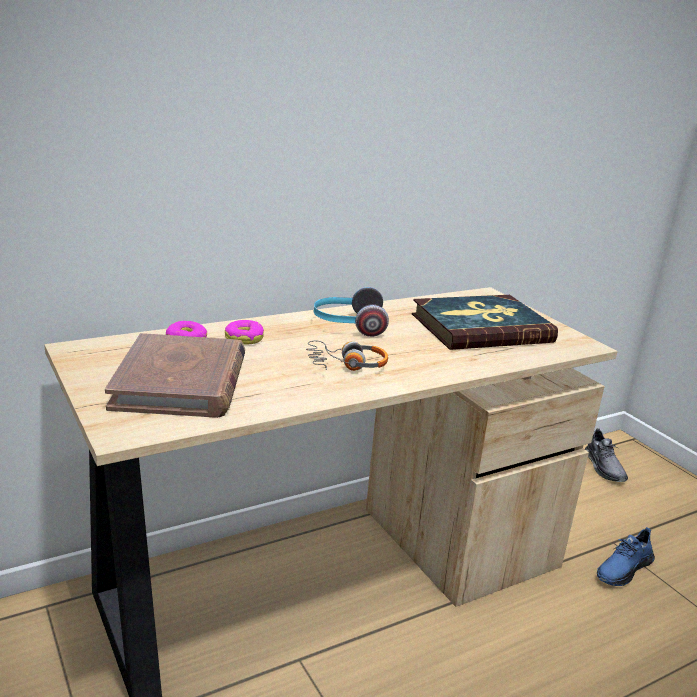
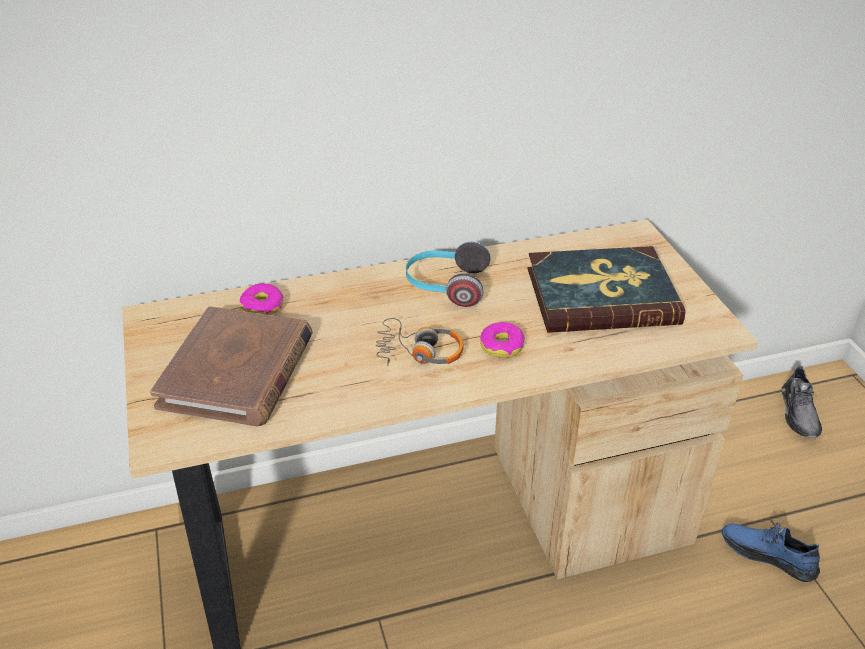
camera: 15 degrees right, 15 degrees up
(244, 338) = (323, 305): donut -> donut (502, 346)
(623, 569) = (768, 555): blue shoe -> blue shoe turned 60 degrees clockwise

